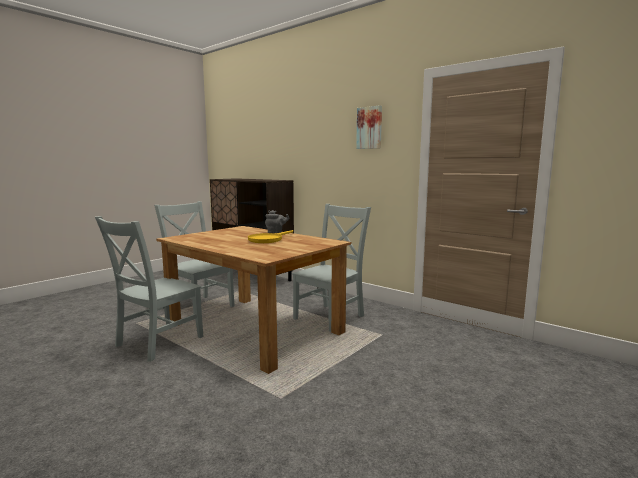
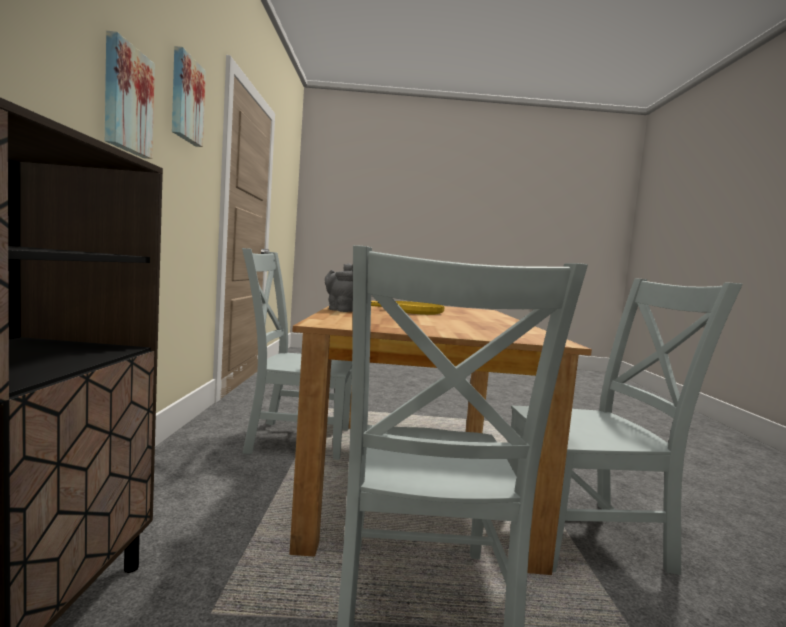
camera: 130 degrees left, 5 degrees down
(329, 148) = (126, 99): none -> picture

